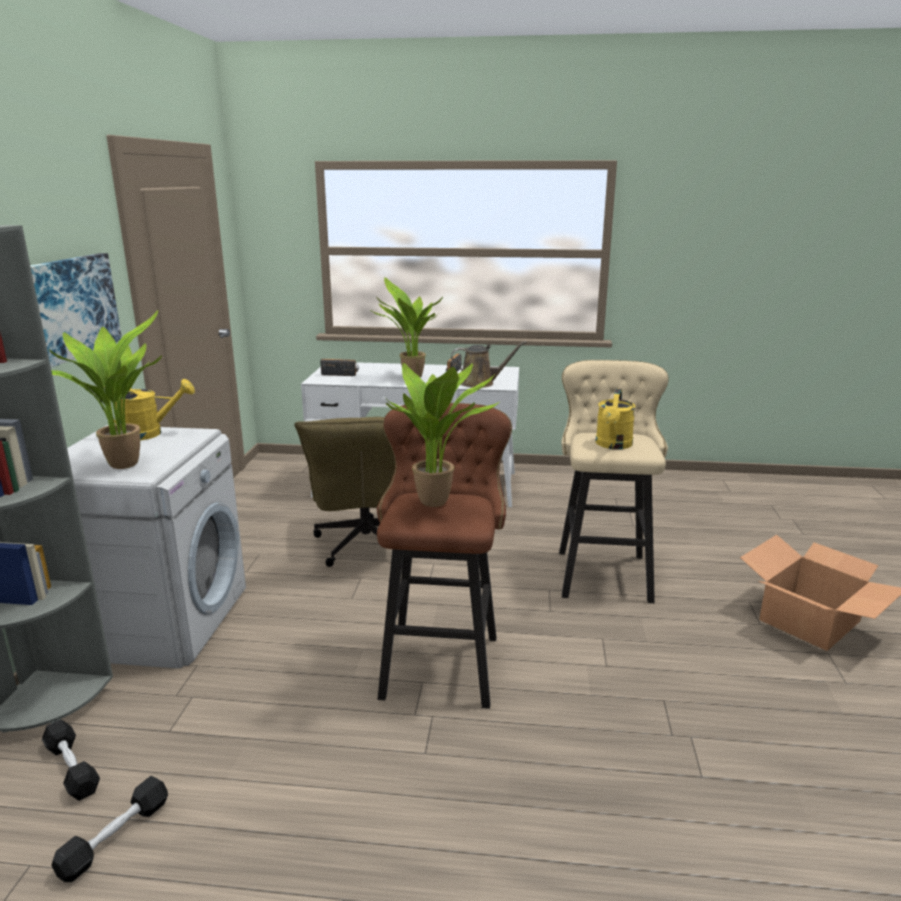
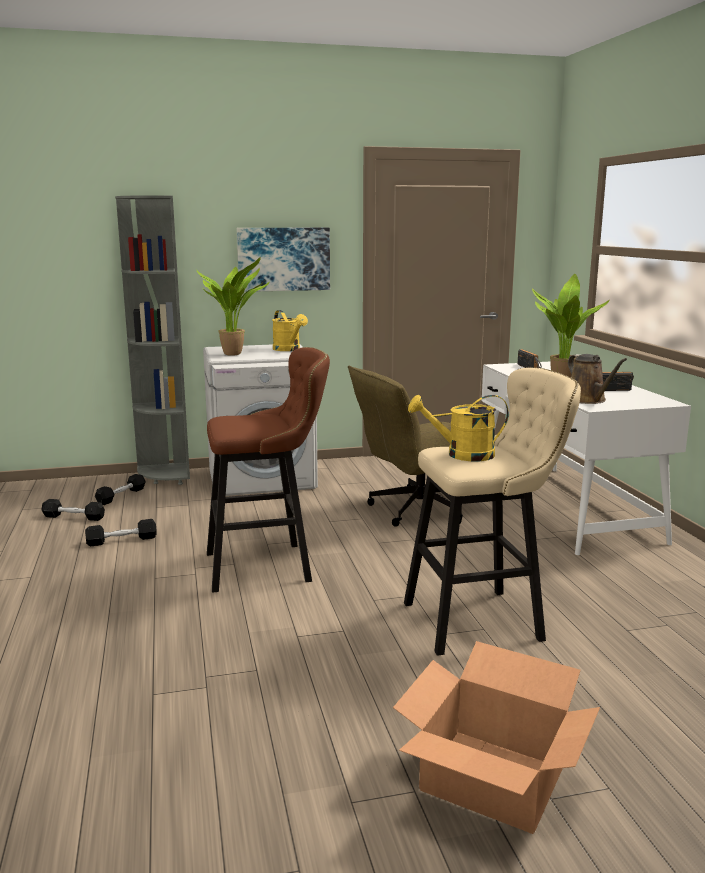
camera: 70 degrees right, 5 degrees down
(273, 778) = (122, 540): none -> black dumbbell
(439, 502) = (259, 420): potted plant -> none

